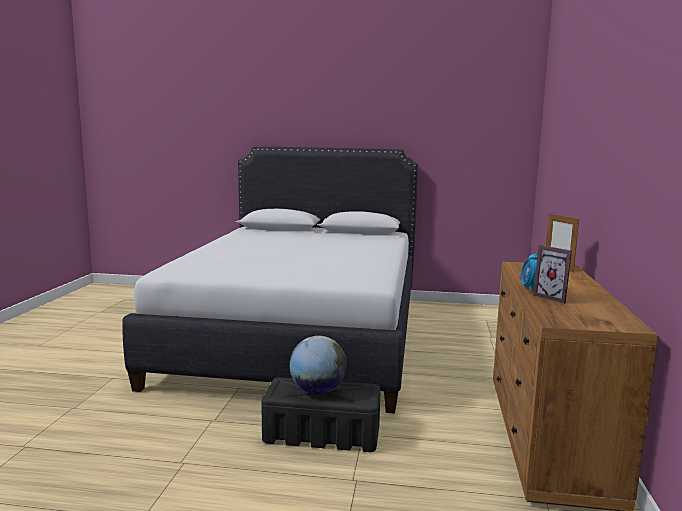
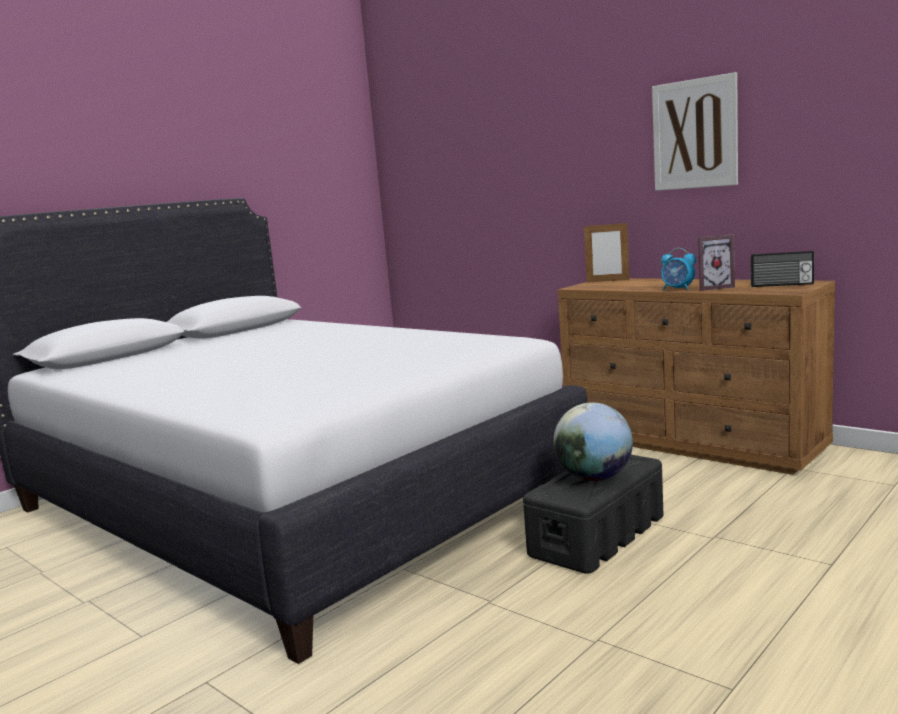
camera: 55 degrees left, 0 degrees up
(597, 317) = (781, 285): none -> radio
(633, 142) = (695, 134): none -> picture

